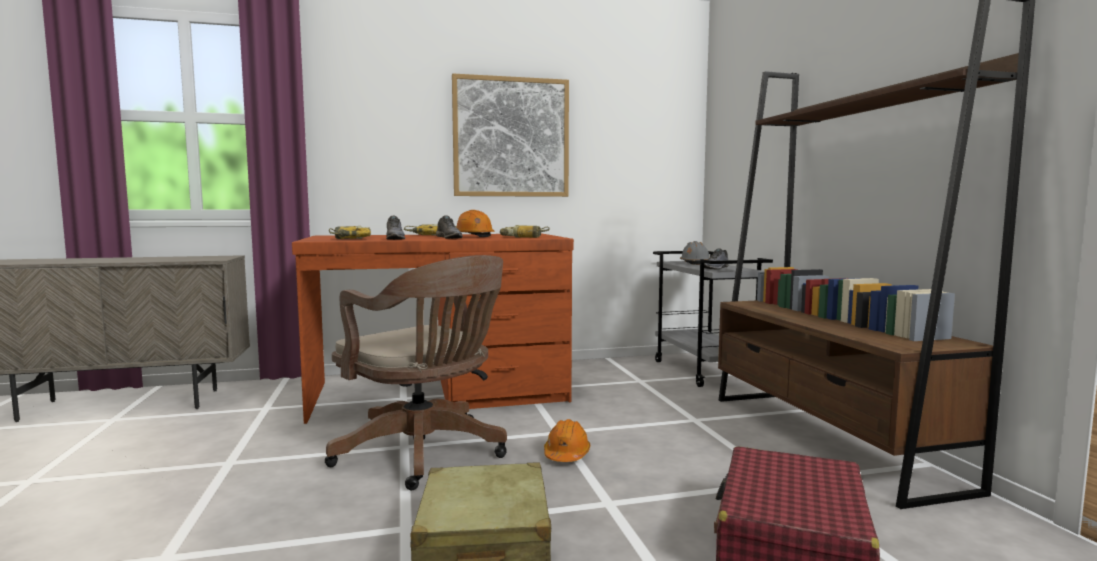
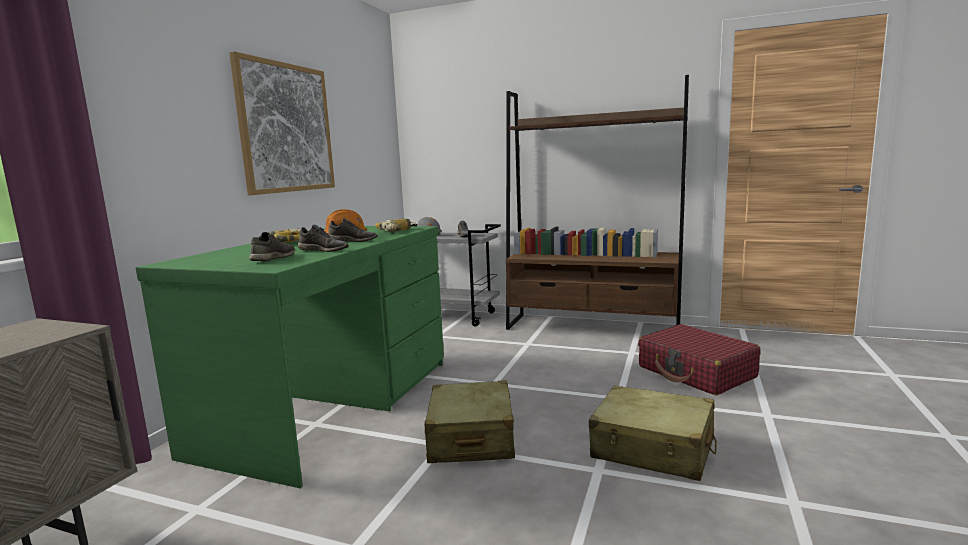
camera: 55 degrees left, 5 degrees up
(351, 238) = (272, 258): power drill -> grey shoe
(425, 454) = (471, 438): brown office chair -> beige suitcase
(440, 392) = (333, 404): brown desk -> green desk
(566, 454) = (536, 391): orange hard hat -> none

